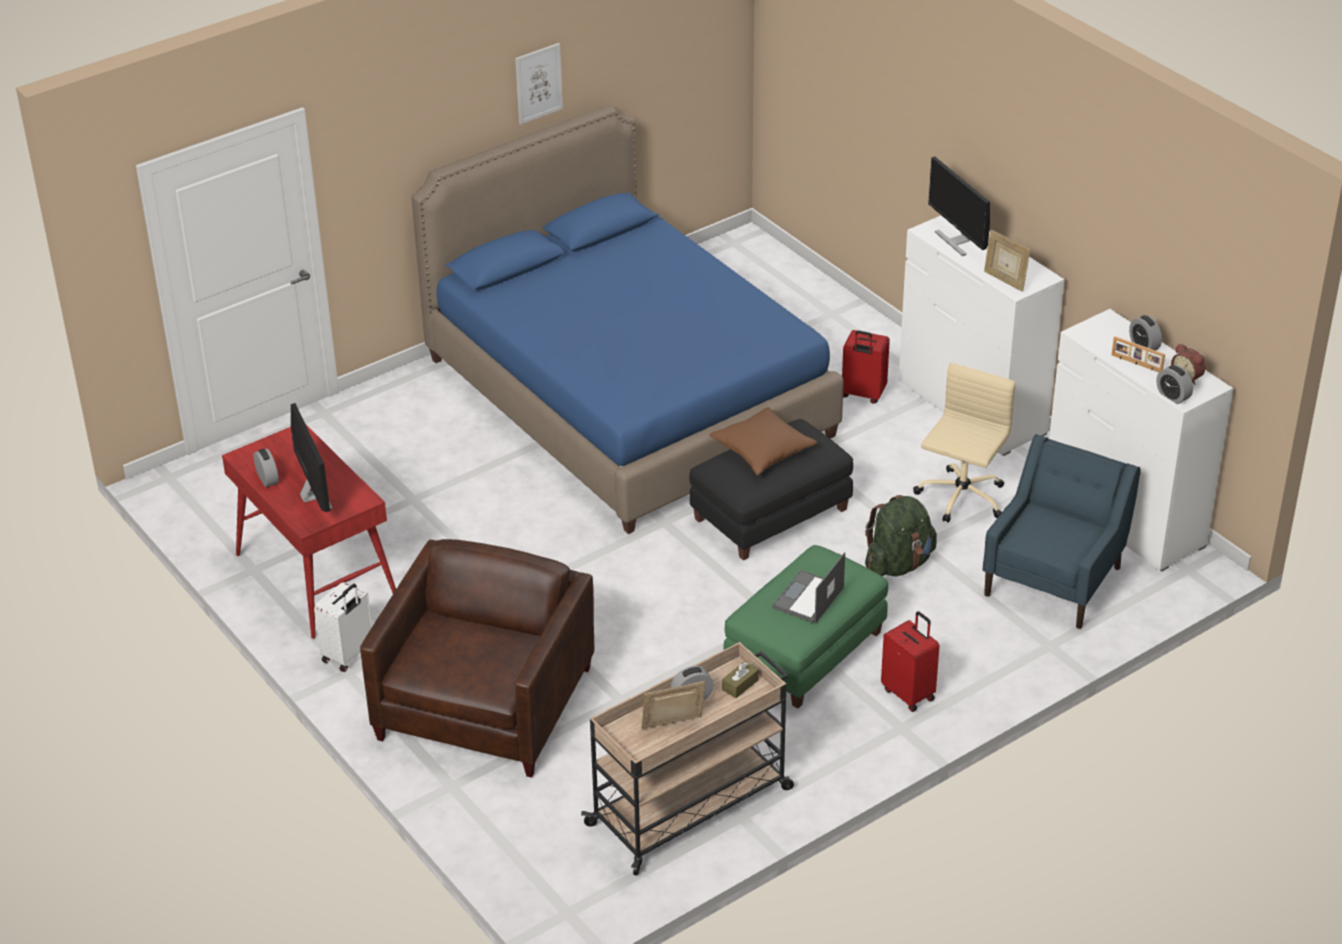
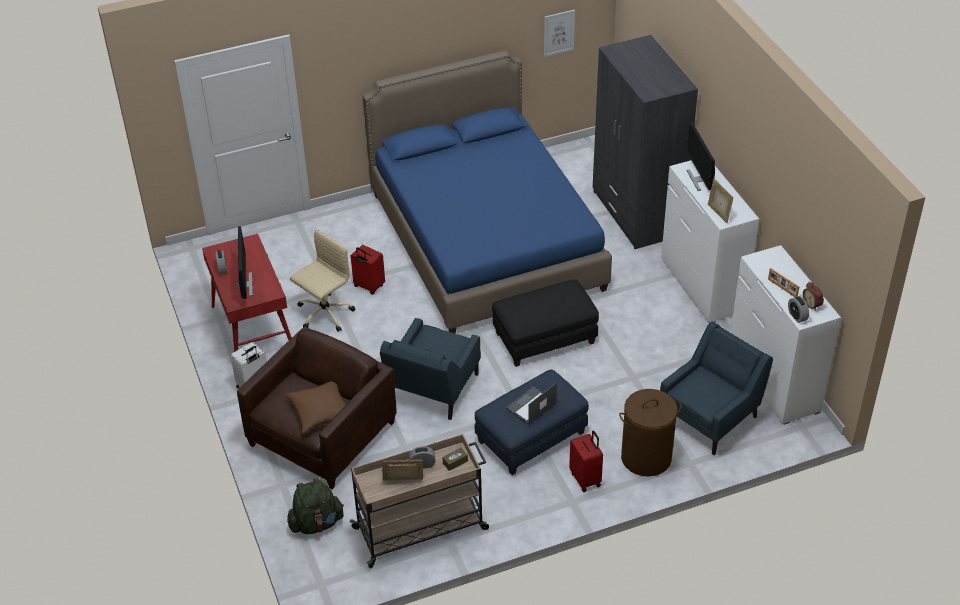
camera: 15 degrees right, 5 degrees up
(538, 83) = (456, 32): picture -> picture (559, 33)
(631, 612) = (433, 389): none -> blue armchair
(762, 451) = (541, 298): brown pillow -> brown pillow (320, 412)
(804, 652) = (530, 437): green ottoman -> blue ottoman
(837, 326) = (636, 214): none -> grey wardrobe
(862, 394) = (634, 264): red suitcase -> red suitcase (368, 286)
(899, 564) = (613, 387): green backpack -> green backpack (316, 523)
(961, 498) = (670, 348): beige office chair -> beige office chair (324, 314)
(984, 649) = (646, 457): none -> brown laundry basket
(1144, 346) = (792, 276): alarm clock -> none

